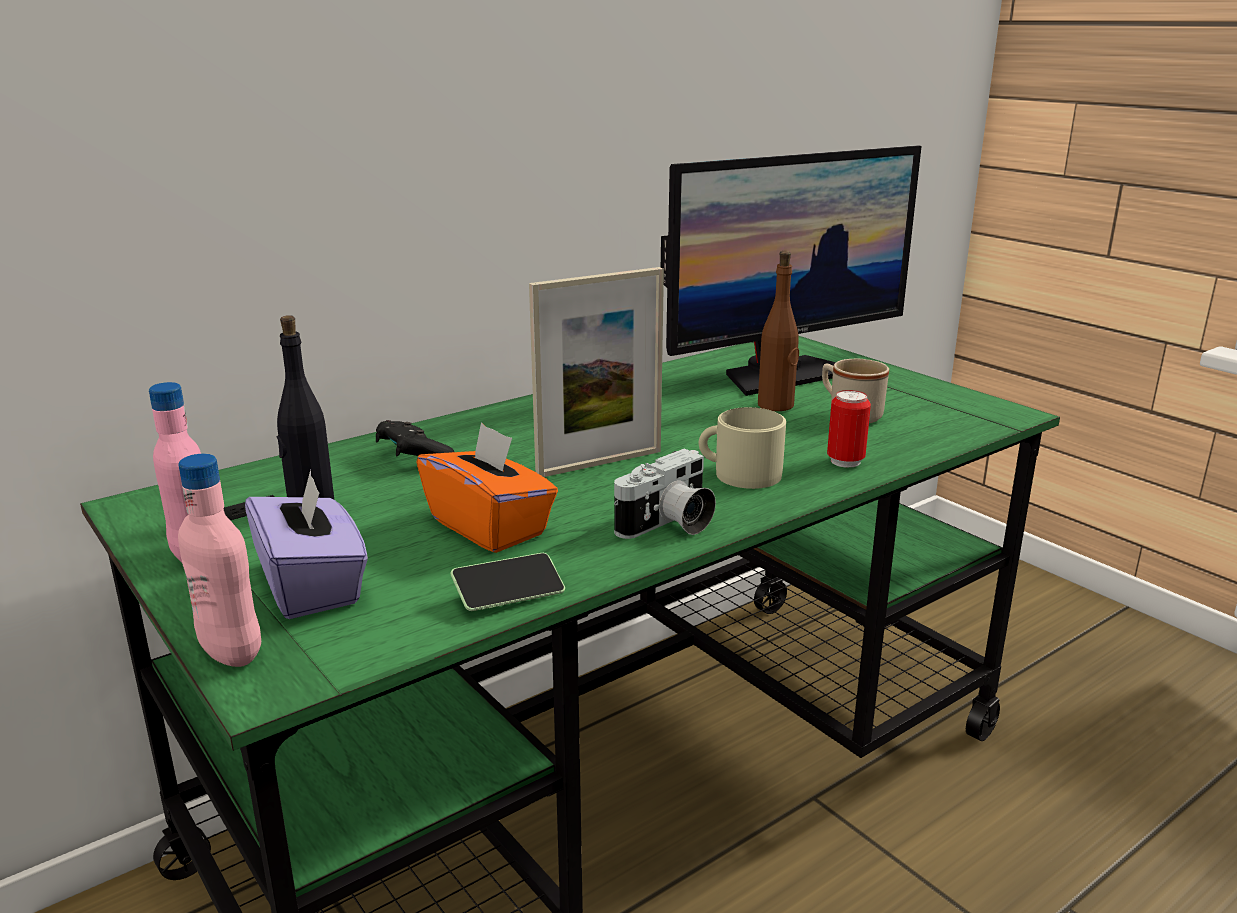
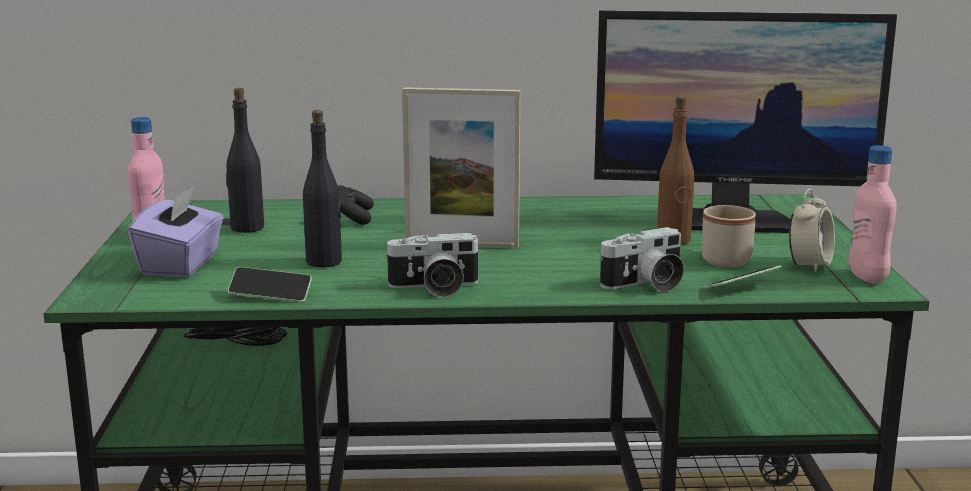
camera: 35 degrees right, 5 degrees down
(231, 653) = (96, 282): pink bottle -> pink bottle (867, 277)
(490, 527) = (324, 262): orange tissue box -> black bottle
(739, 474) = (546, 273): beige mug -> none
(845, 461) = (646, 285): can -> camera
(920, 442) = (741, 288): none -> phone
(923, 404) = (809, 265): none -> alarm clock

